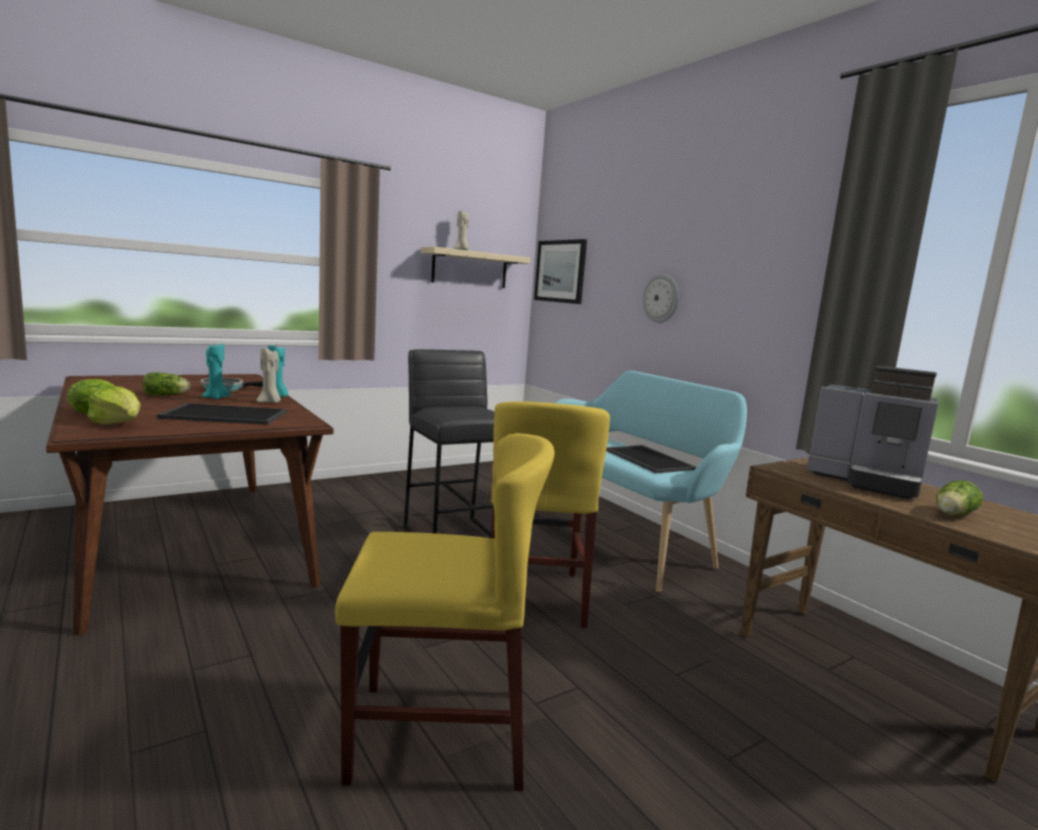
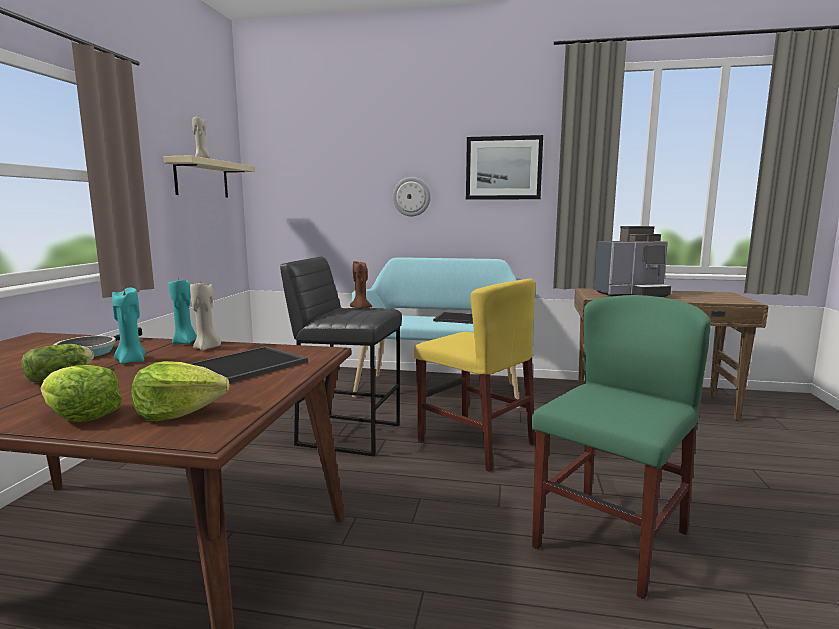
camera: 45 degrees left, 0 degrees up
(438, 733) = (610, 539): yellow chair -> green chair
(476, 409) = (360, 308): none -> brown candle
(560, 271) = (284, 178): picture -> picture (503, 168)
(952, 515) = (693, 298): lettuce -> none

